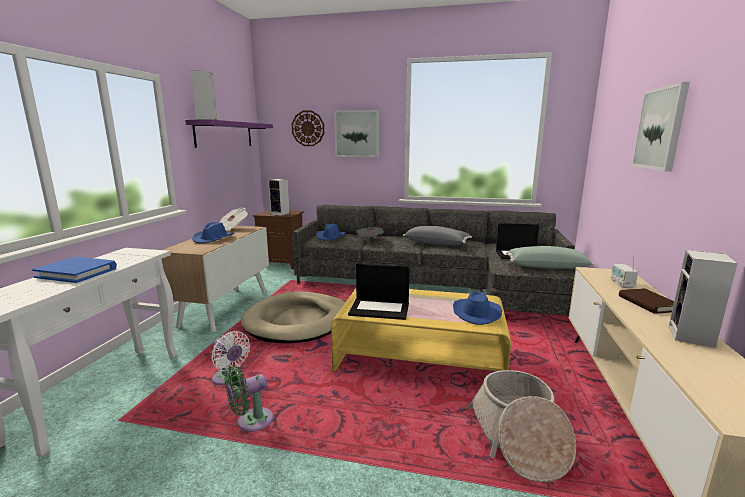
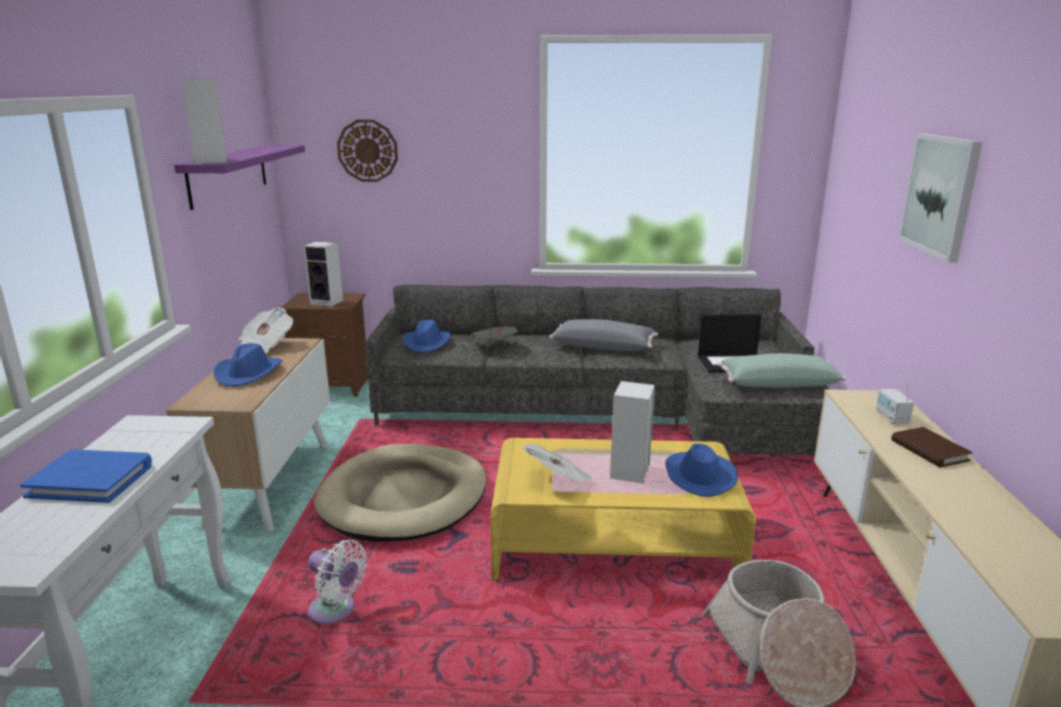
camera: 10 degrees left, 5 degrees up
(251, 422) = (401, 677): green fan -> none
(357, 134) = (456, 161): picture -> none
(380, 309) = (559, 481): laptop -> newspaper
(692, 337) = (989, 502): speaker -> speaker (630, 472)

